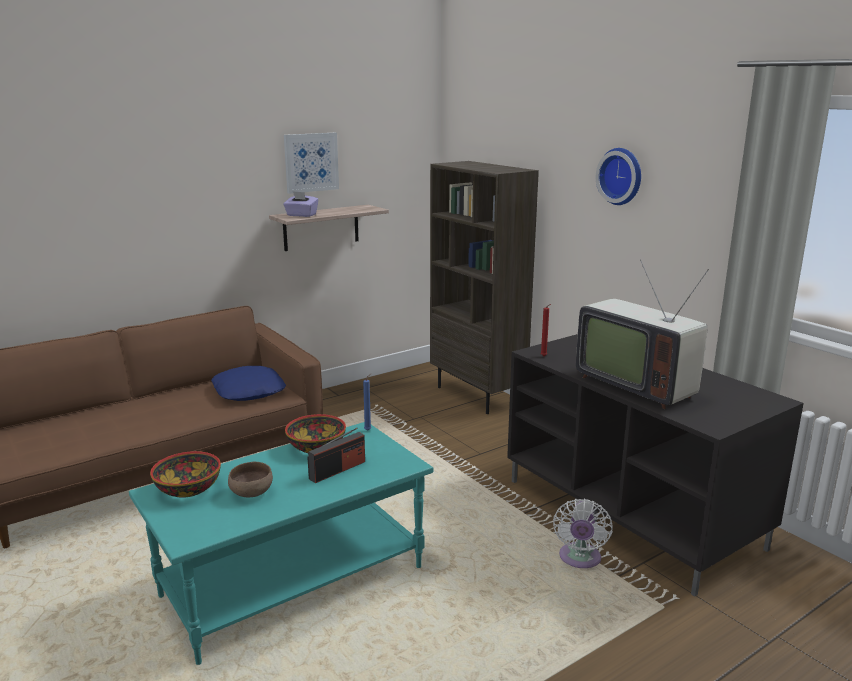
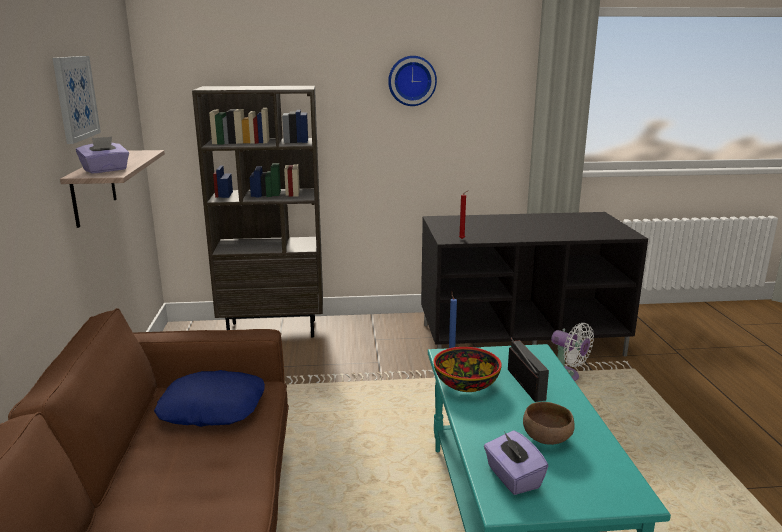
camera: 60 degrees left, 0 degrees up
(188, 489) = (512, 477): bowl -> purple tissue box
(636, 385) = (545, 232): television -> none

